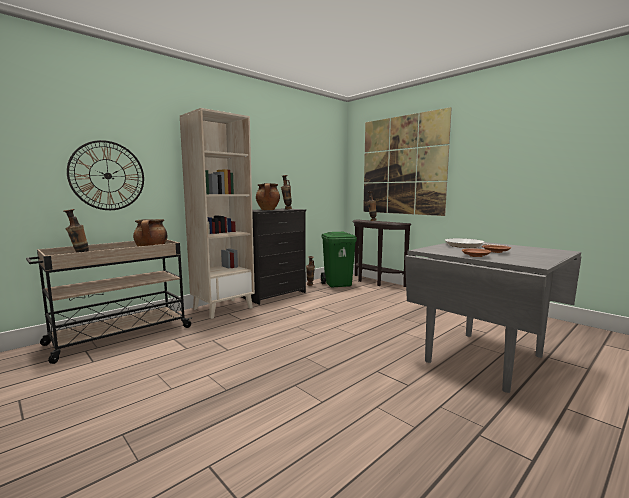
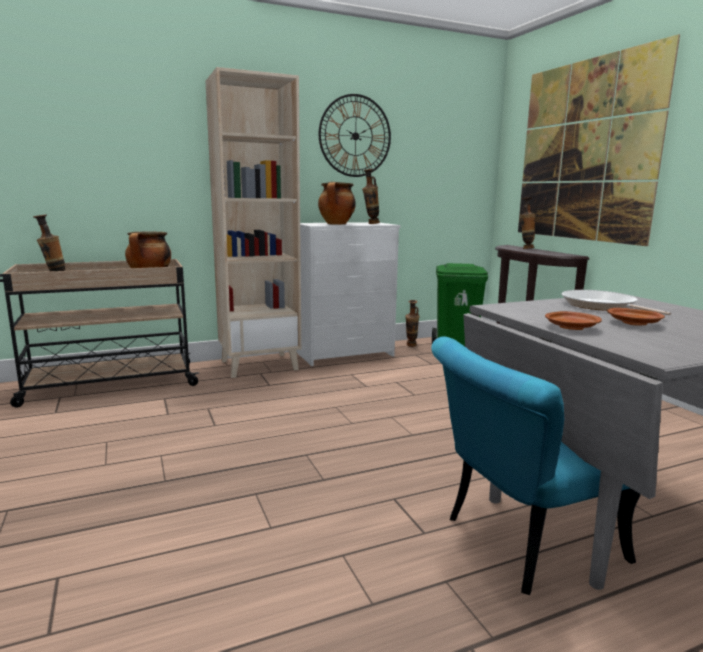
camera: 20 degrees right, 5 degrees up
(107, 175) = (104, 170): wall clock -> wall clock (355, 136)
(275, 295) = (346, 354): black dresser -> white dresser
(457, 379) = (519, 543): none -> turquoise chair

